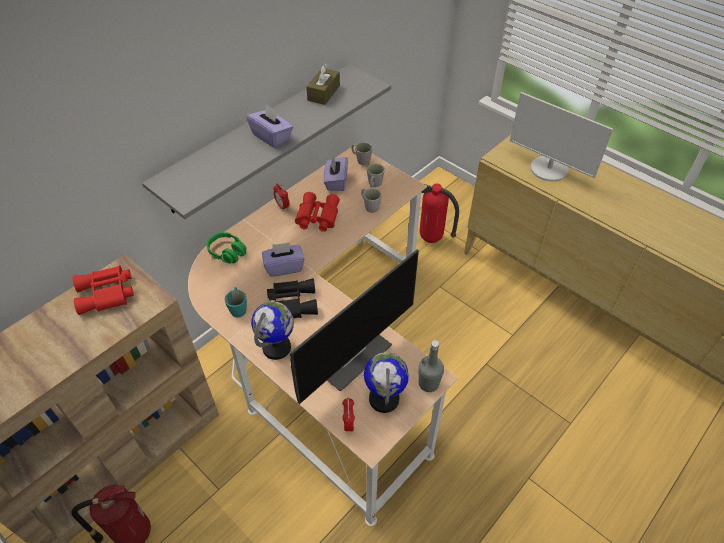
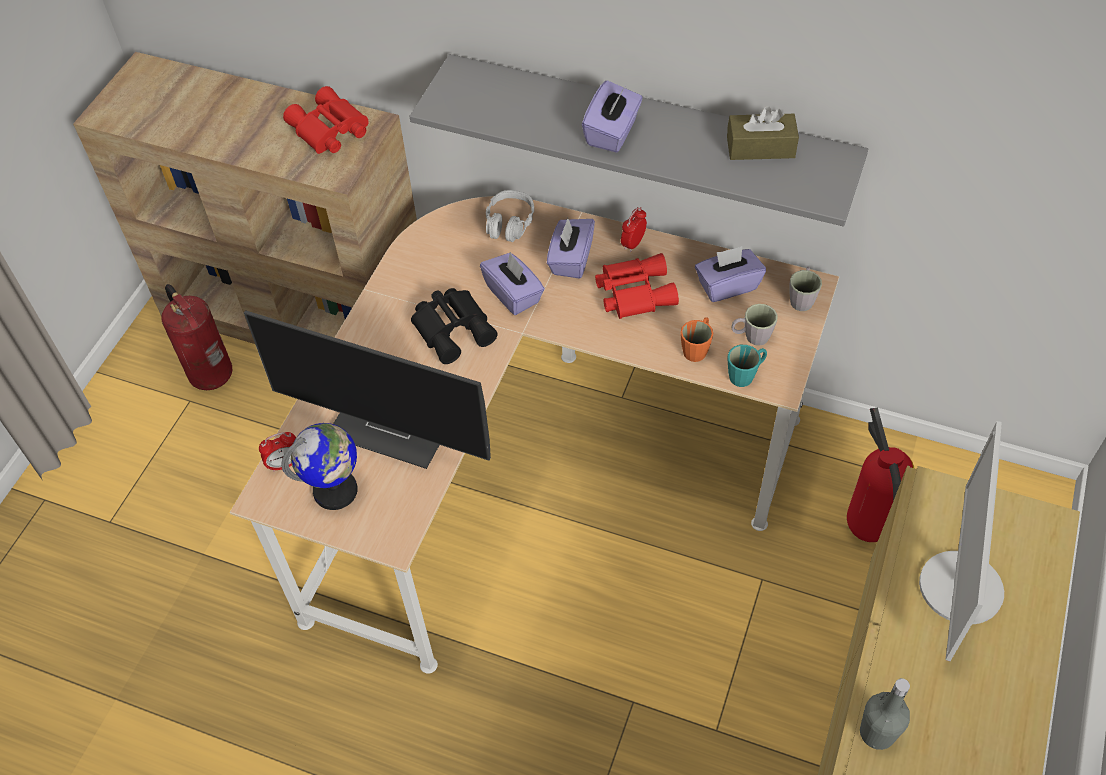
camera: 70 degrees right, 5 degrees up
(227, 252) = (509, 223): green headphones -> grey headphones
(238, 308) = (419, 276): turquoise mug -> turquoise mug (746, 374)
(275, 234) = (571, 259): none -> purple tissue box
(277, 347) = (372, 343): globe -> none
(369, 206) = (697, 348): grey mug -> orange mug
(428, 384) = (380, 536): grey bottle -> grey bottle (877, 733)

